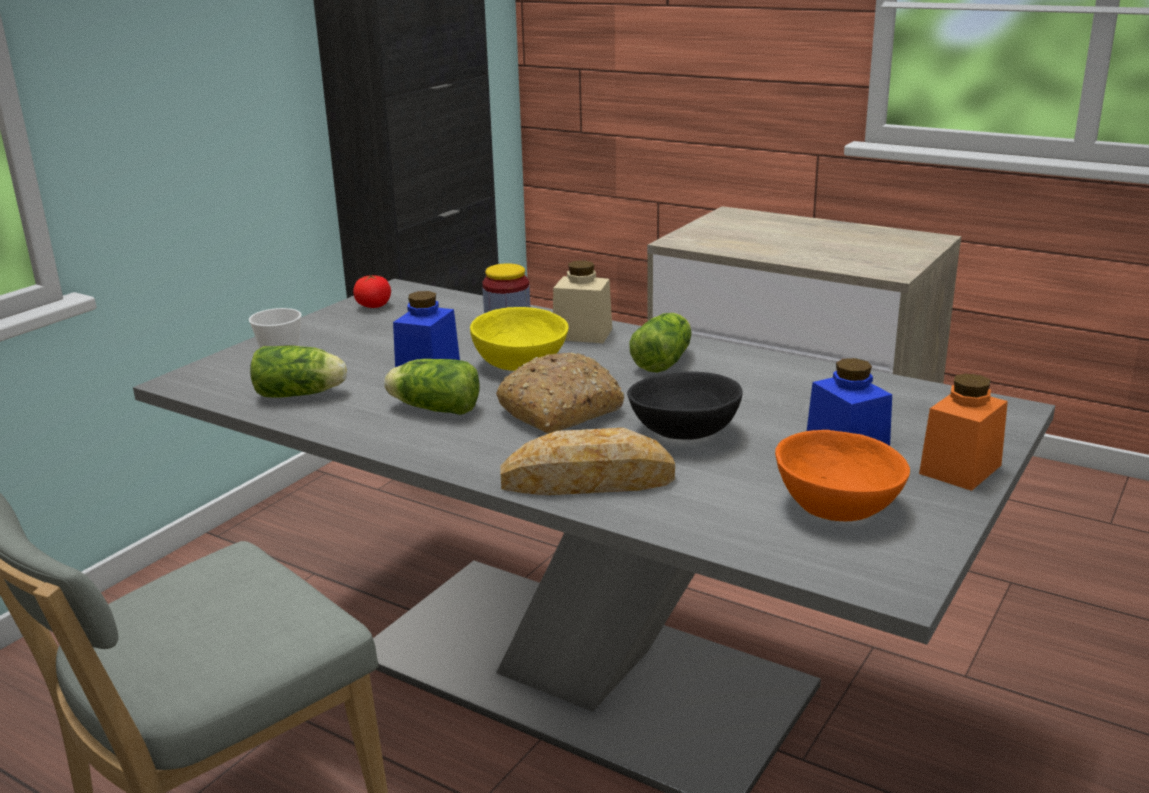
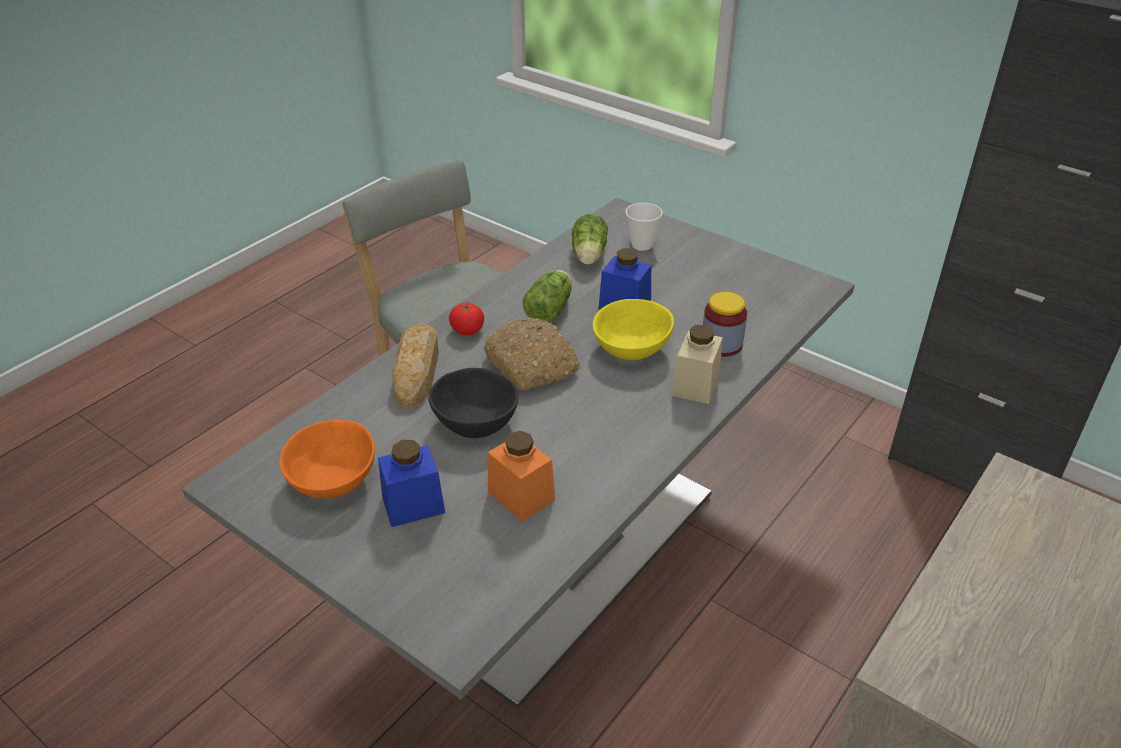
camera: 95 degrees right, 15 degrees up
(373, 306) = (773, 276): tomato -> tomato (467, 330)
(664, 360) = (623, 428): lettuce -> none
(960, 469) = (357, 566): orange jar -> orange jar (521, 496)

